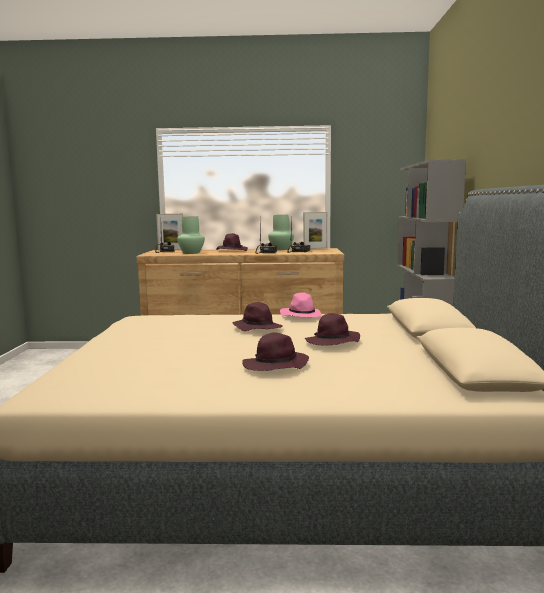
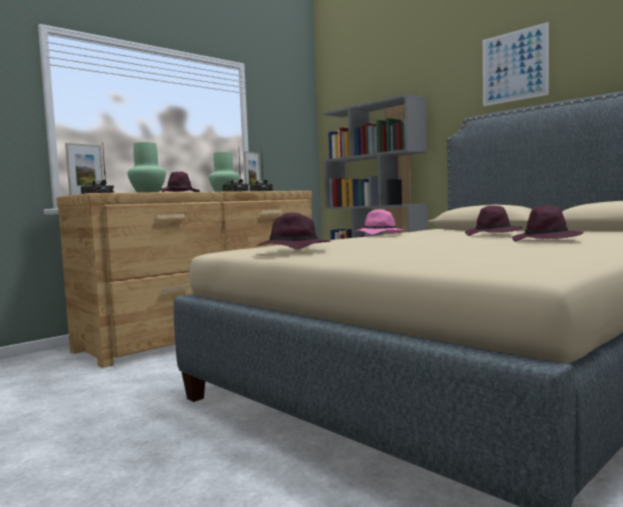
camera: 45 degrees left, 5 degrees down
(257, 328) = (398, 238): purple hat -> purple hat (292, 249)
(515, 130) = (514, 66): none -> picture

